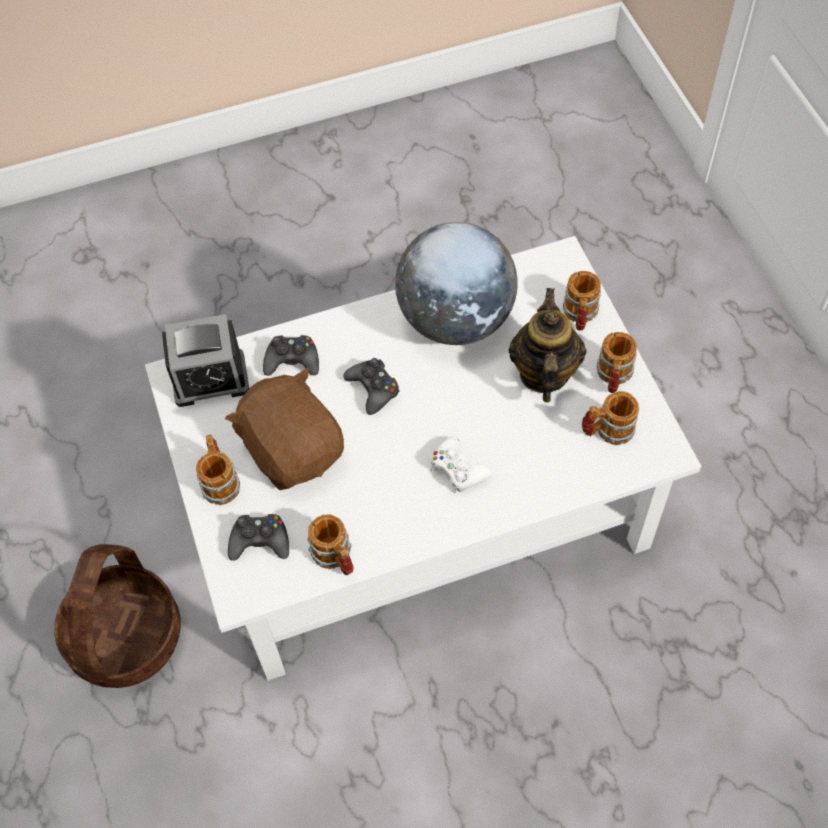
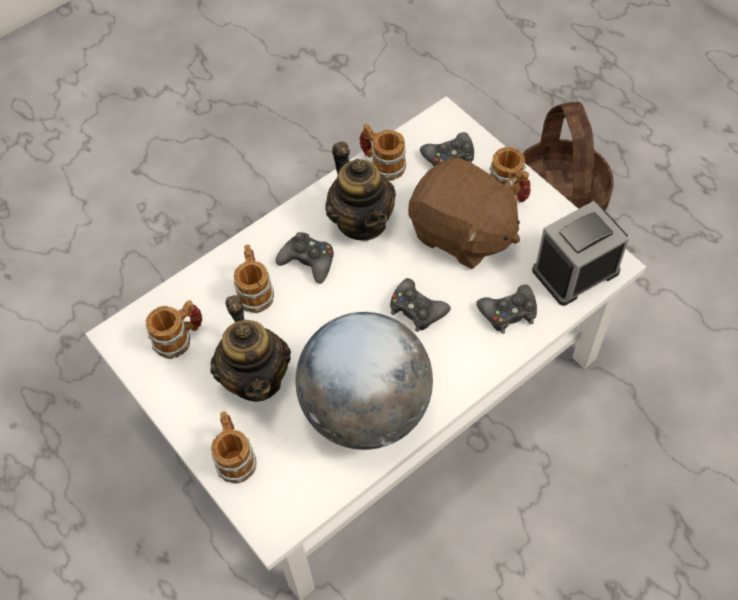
camera: 160 degrees right, 0 degrees up
(386, 495) = (362, 221): none -> teapot
(458, 469) = (308, 261): white game controller -> black game controller
(613, 377) = (184, 396): mug -> mug (255, 290)

